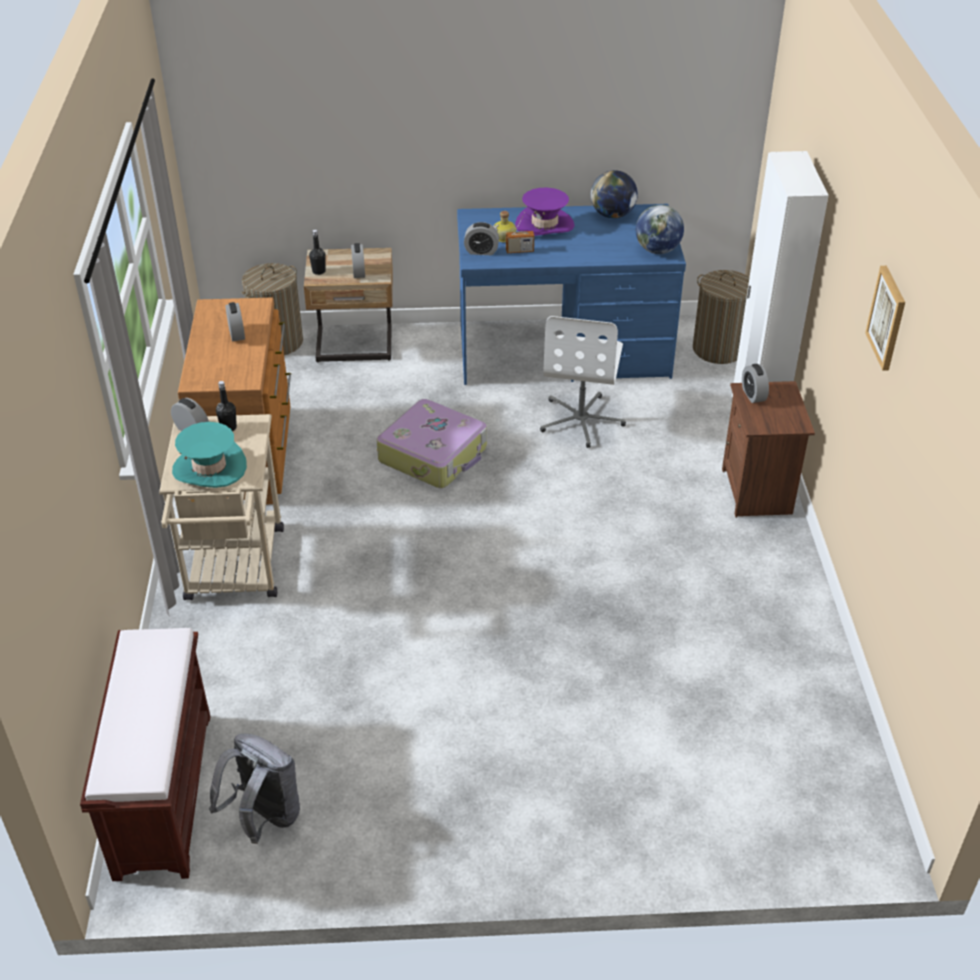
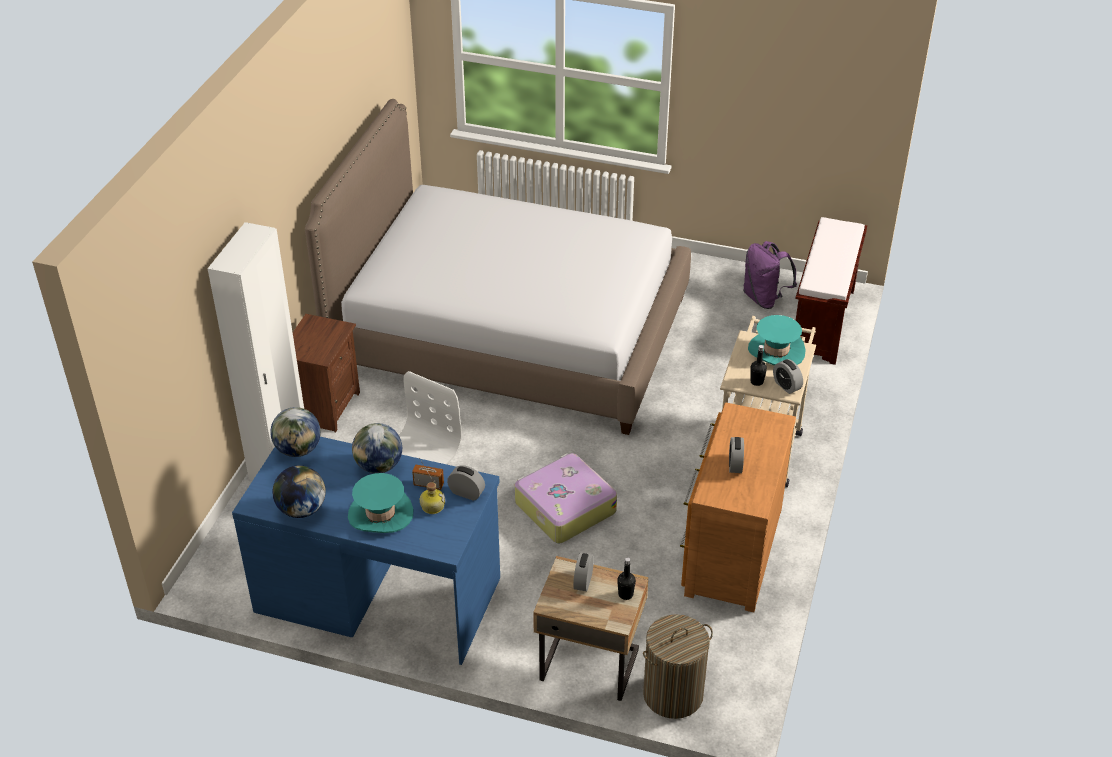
camera: 160 degrees left, 0 degrees up
(264, 817) = (764, 299): grey backpack -> purple backpack
(544, 225) = (380, 514): purple hat -> turquoise hat
(574, 254) = (379, 466): none -> globe
(614, 645) = (509, 333): none -> bed
(718, 349) = (228, 553): laundry basket -> none
(753, 395) = (320, 351): alarm clock -> none
(887, 318) = (311, 142): picture -> none

